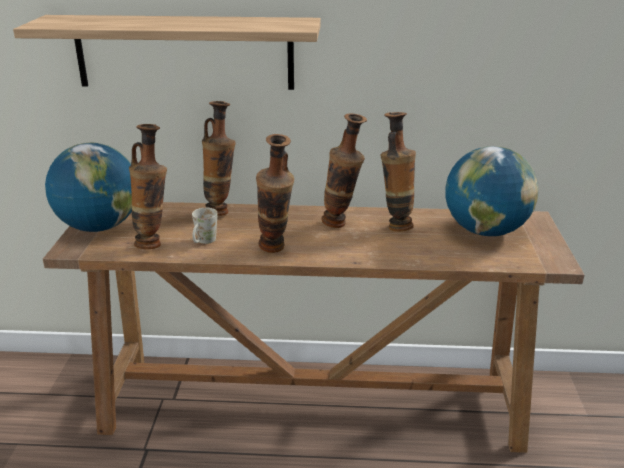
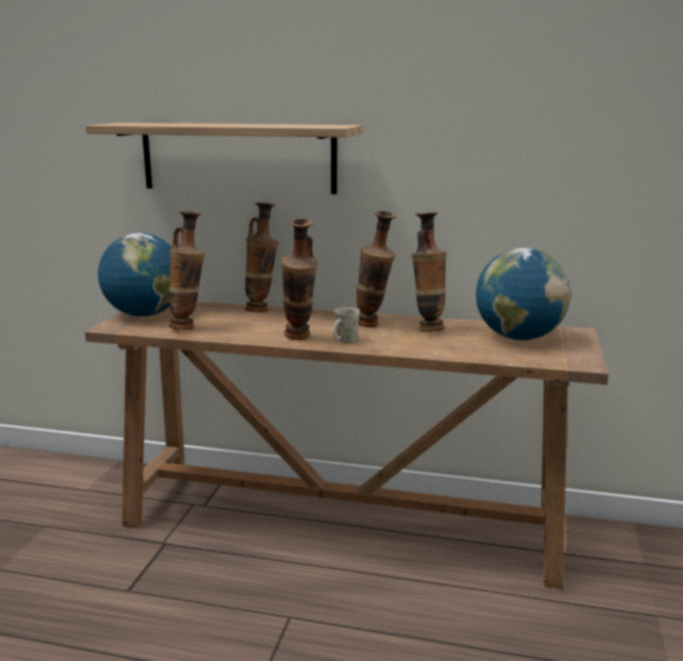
camera: 10 degrees right, 10 degrees down
(204, 242) = (235, 329): white mug -> white mug (343, 341)

